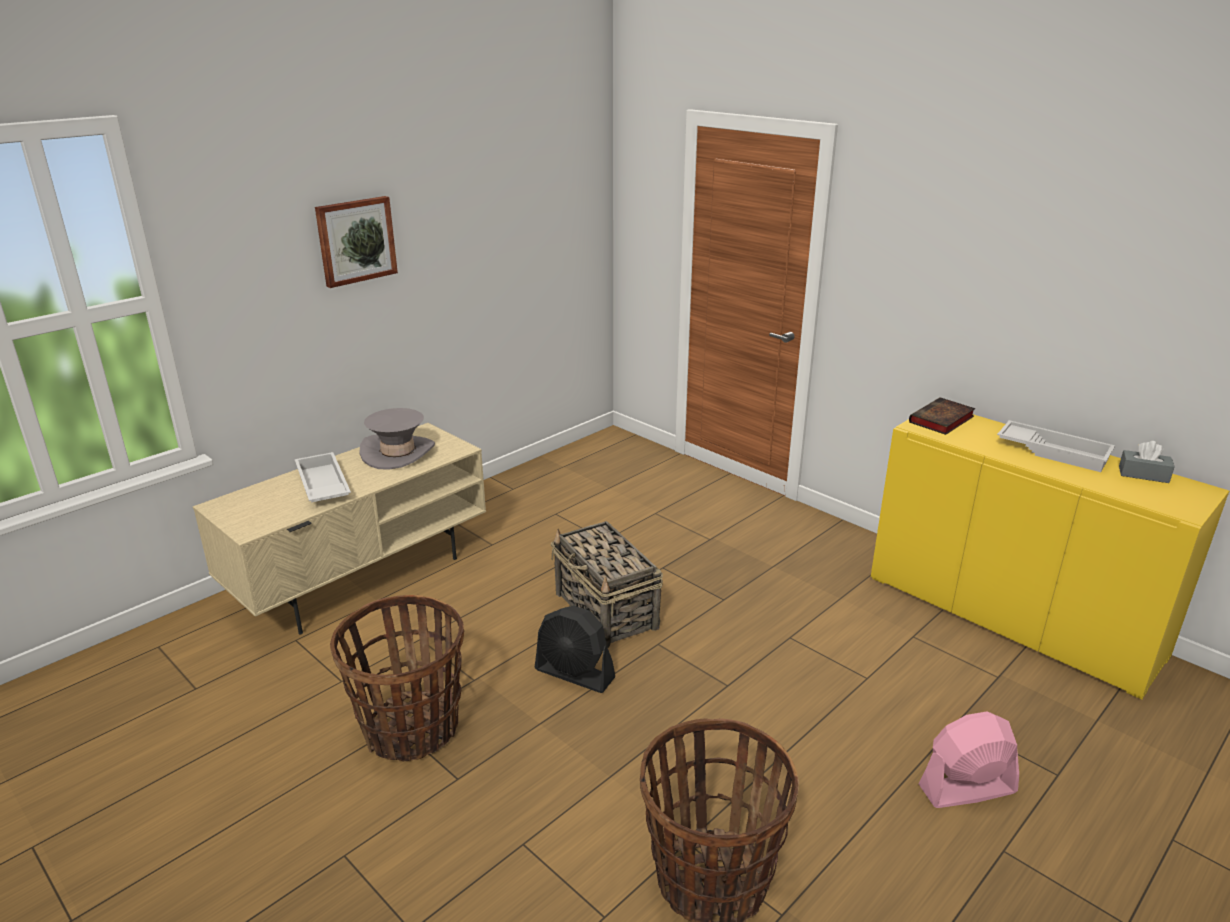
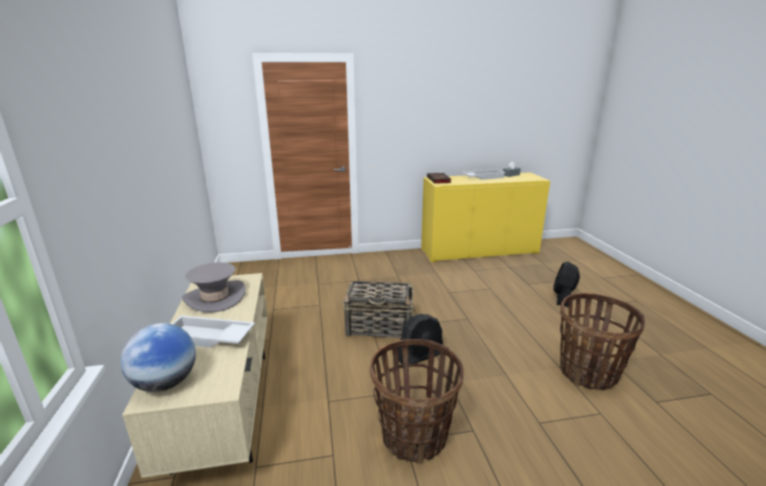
camera: 55 degrees left, 5 degrees down
(240, 502) = (165, 383): none -> globe
(356, 240) = (123, 138): picture -> none
(966, 789) = (563, 297): pink fan -> black fan

